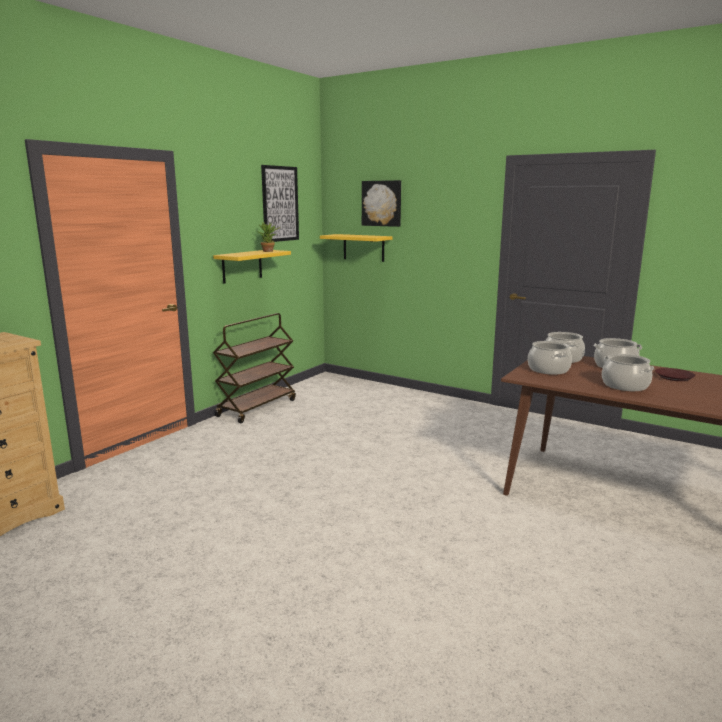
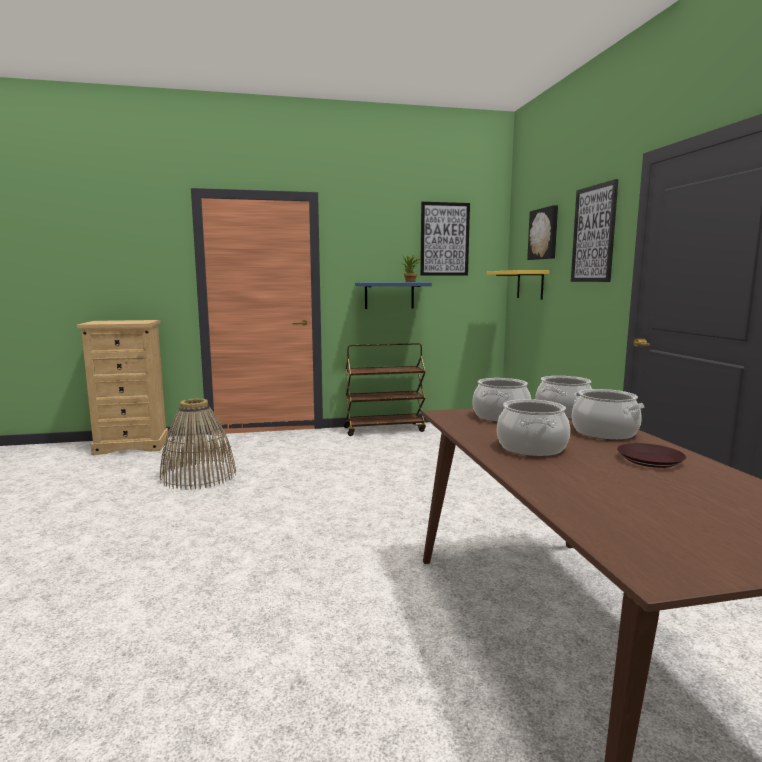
camera: 45 degrees right, 5 degrees down
(190, 513) = (199, 476): none -> basket
(242, 266) = (389, 295): yellow shelf -> blue shelf
(451, 210) = (594, 234): none -> picture

